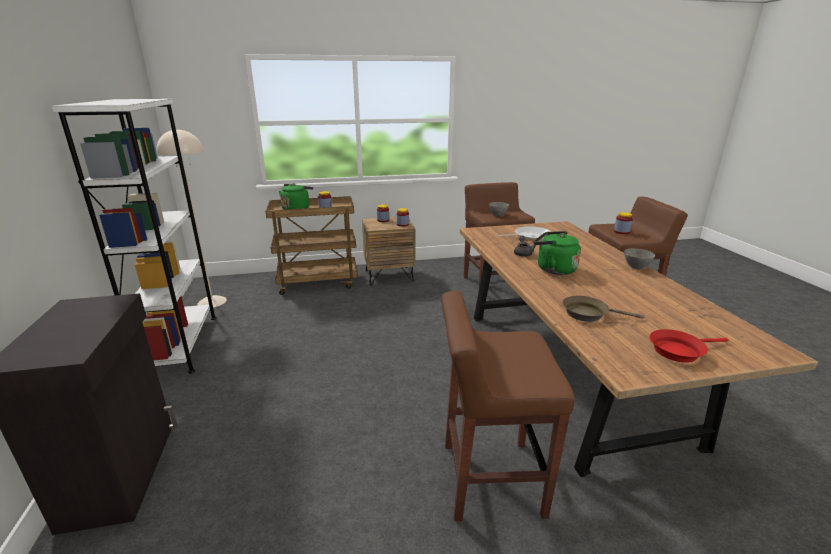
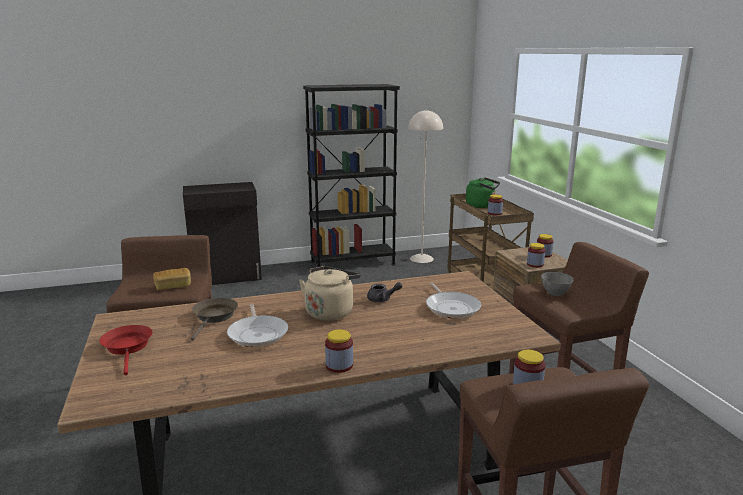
camera: 85 degrees right, 5 degrees down
(181, 344) = (352, 263): white bookcase -> black bookcase
(514, 348) = (173, 286): none -> bread
(553, 269) = (330, 312): green kettle -> beige kettle
(608, 293) = (258, 333): none -> frying pan
(636, 267) = (339, 365): grey bowl -> jar

